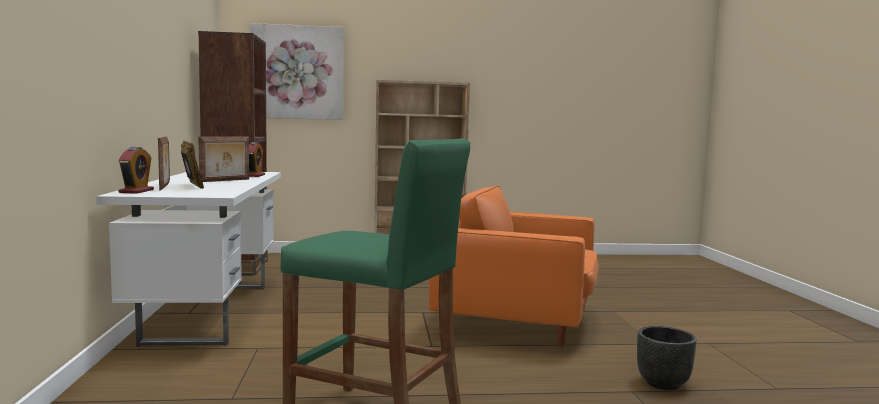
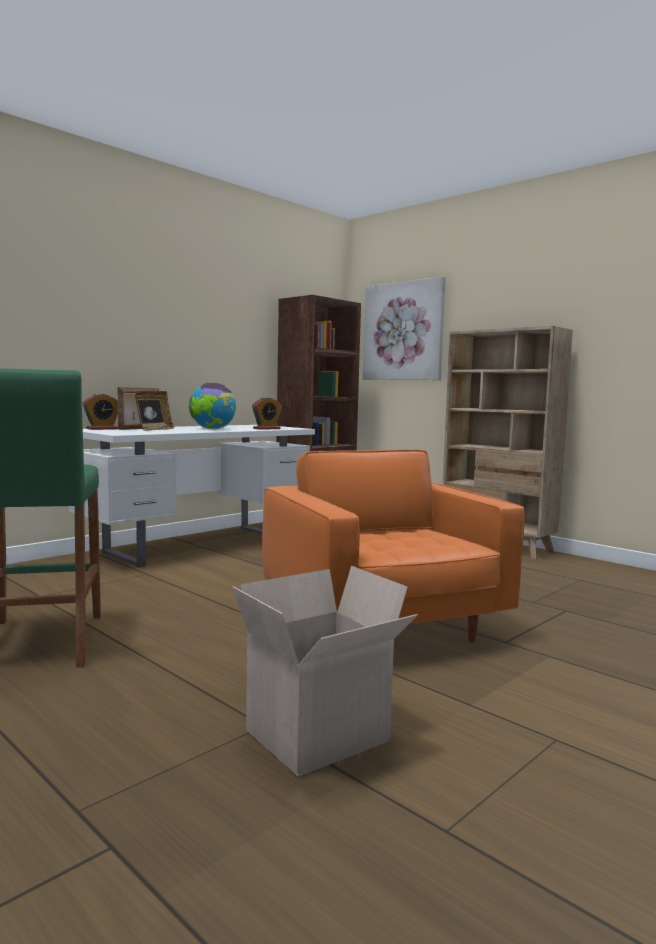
camera: 50 degrees right, 0 degrees up
(225, 180) = (212, 429): picture frame -> globe
(662, 384) = (318, 738): black planter -> cardboard box

